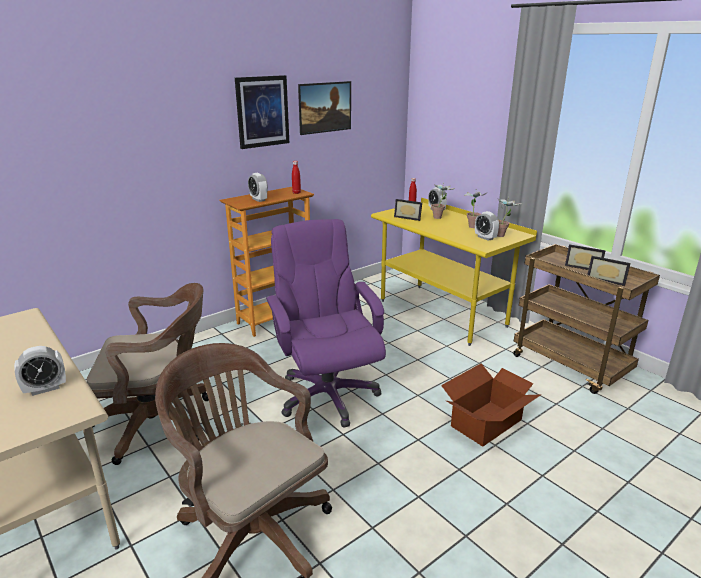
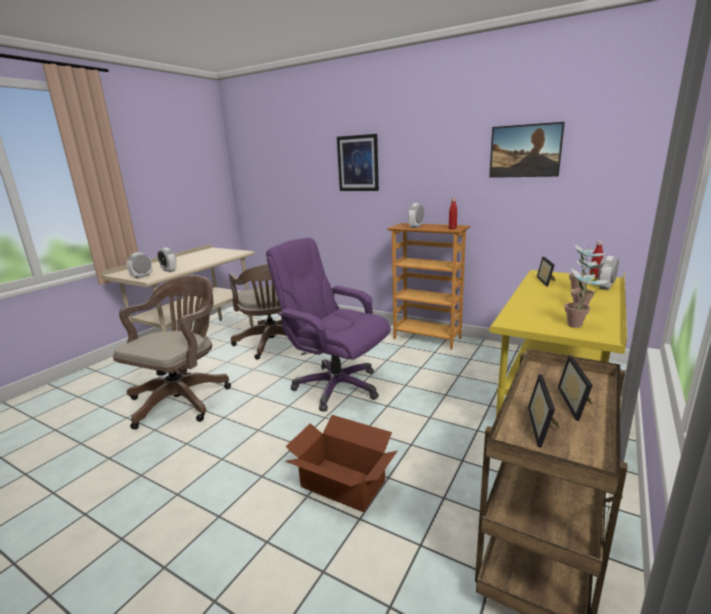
camera: 70 degrees right, 5 degrees down
(262, 111) = (451, 153): picture -> picture (358, 163)
(327, 395) = (336, 386): purple office chair -> purple office chair turned 105 degrees counterclockwise
(485, 238) = (548, 319): alarm clock -> alarm clock (142, 276)

